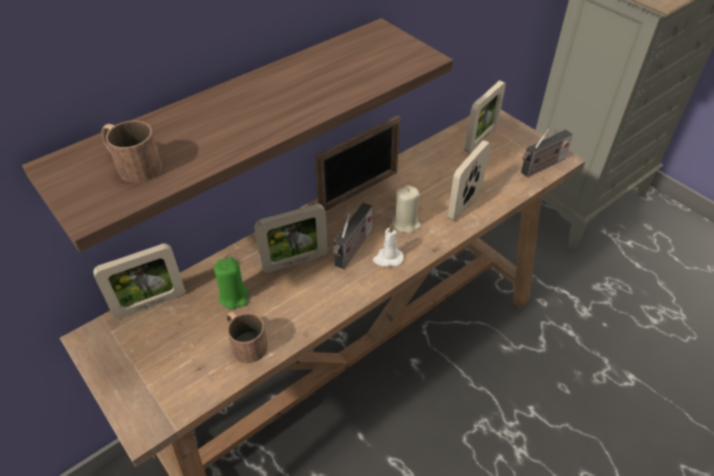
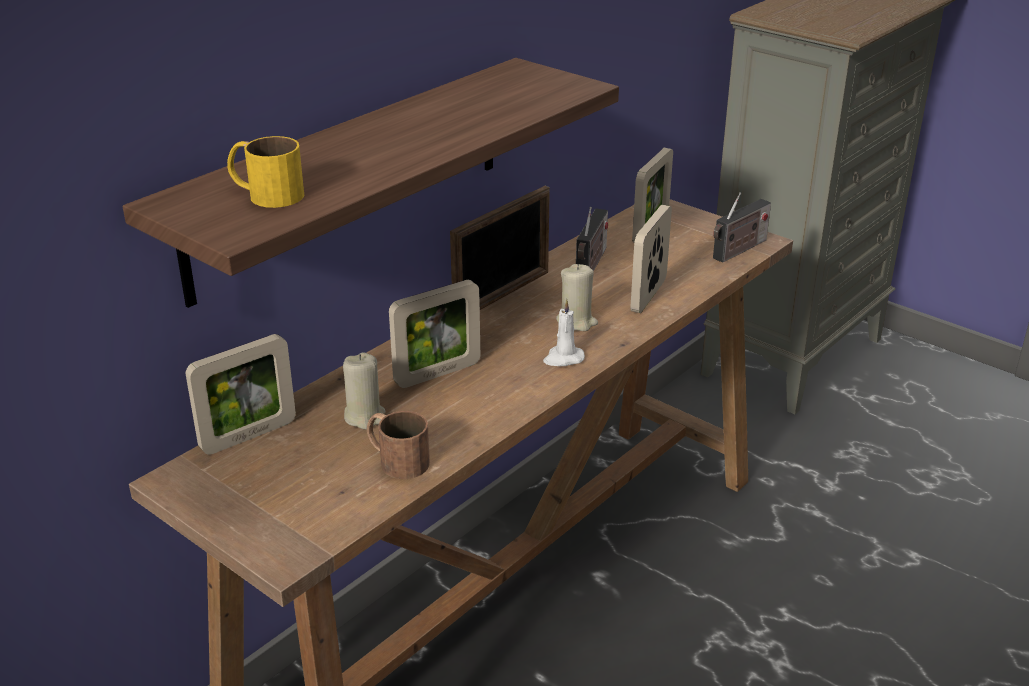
camera: 10 degrees left, 15 degrees down
(132, 164) = (265, 193): brown mug -> yellow mug
(234, 297) = (365, 417): green candle -> beige candle
(353, 250) = (513, 354): radio -> radio (591, 265)

